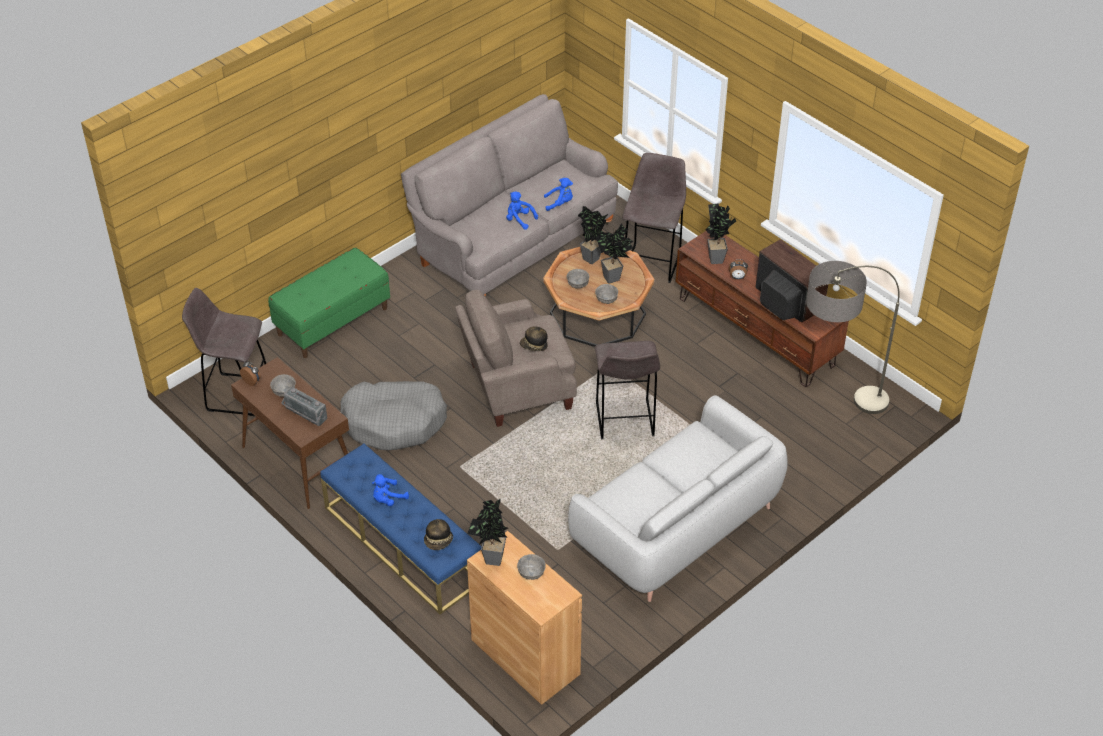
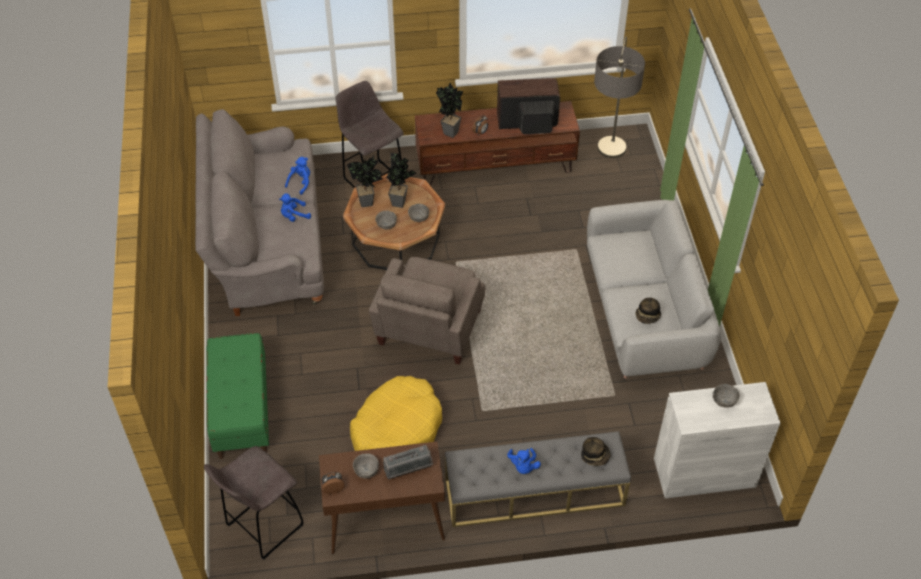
camera: 55 degrees left, 5 degrees up
(394, 422) = (397, 428): grey dog bed -> yellow dog bed
(402, 544) = (534, 492): blue bench -> grey bench
(491, 561) = (694, 419): potted plant -> none
(525, 657) = (704, 472): brown cabinet -> white cabinet
(534, 346) = (441, 283): hat -> hat (648, 316)
(625, 421) = (520, 286): grey stool -> none

